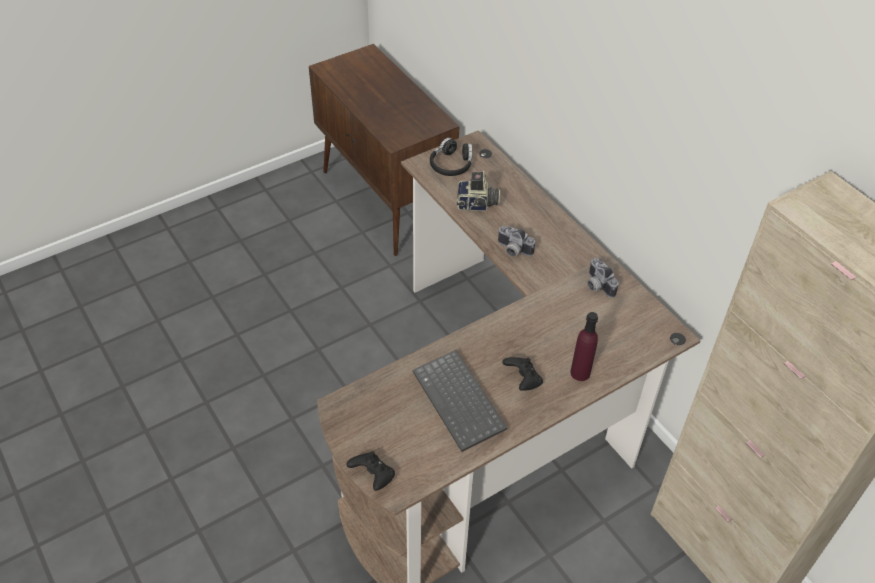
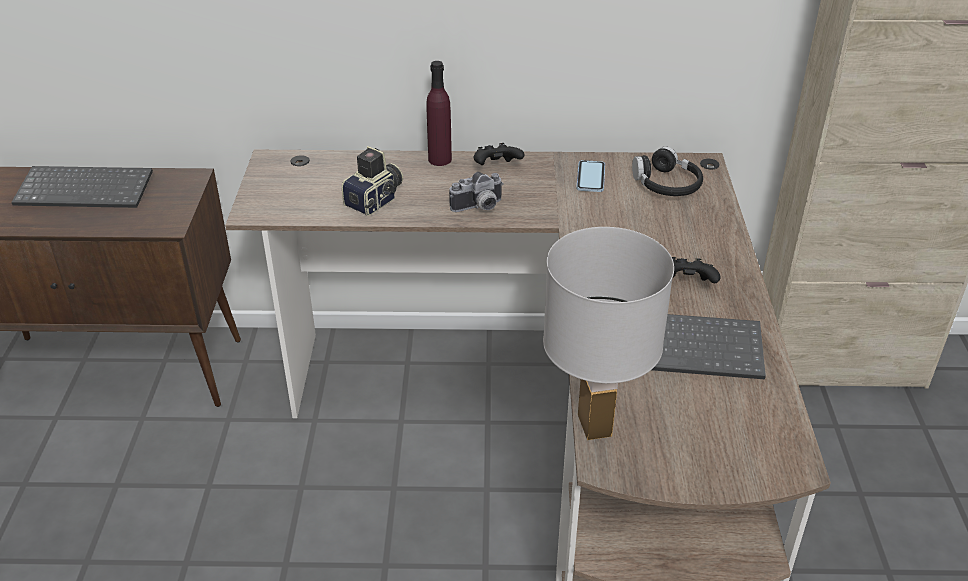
camera: 55 degrees left, 10 degrees down
(361, 390) = (595, 426): none -> white table lamp
(373, 477) = (757, 478): black game controller -> black game controller (497, 168)
(396, 95) = (87, 189): none -> keyboard
(451, 164) = (286, 190): black headphones -> black headphones (666, 184)
(580, 373) = (707, 241): purple bottle -> purple bottle (440, 159)
(597, 286) = (590, 178): camera -> phone

